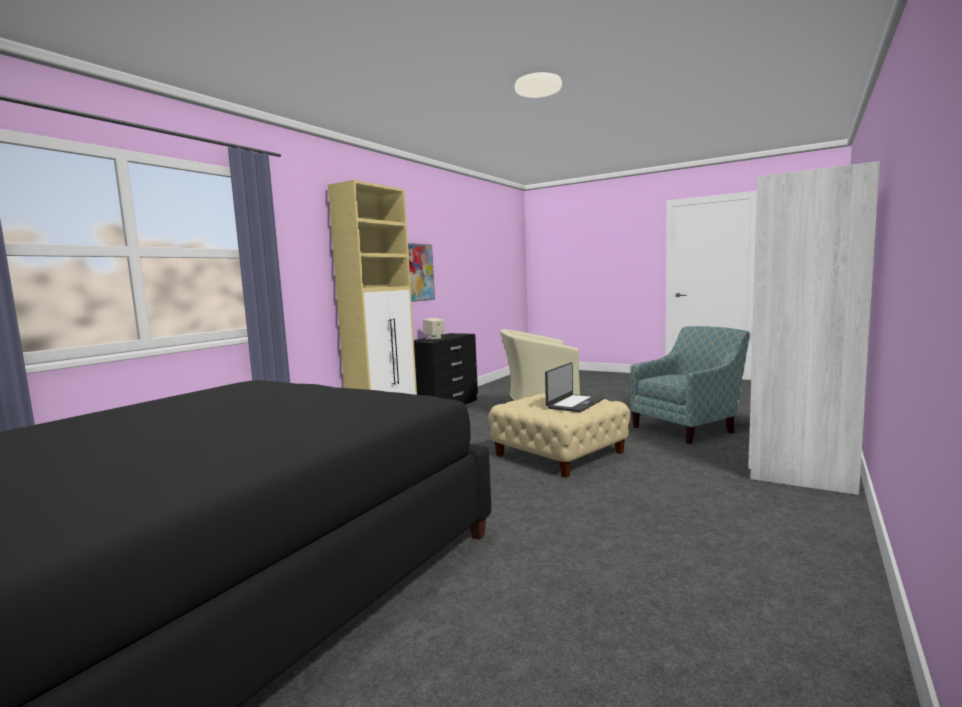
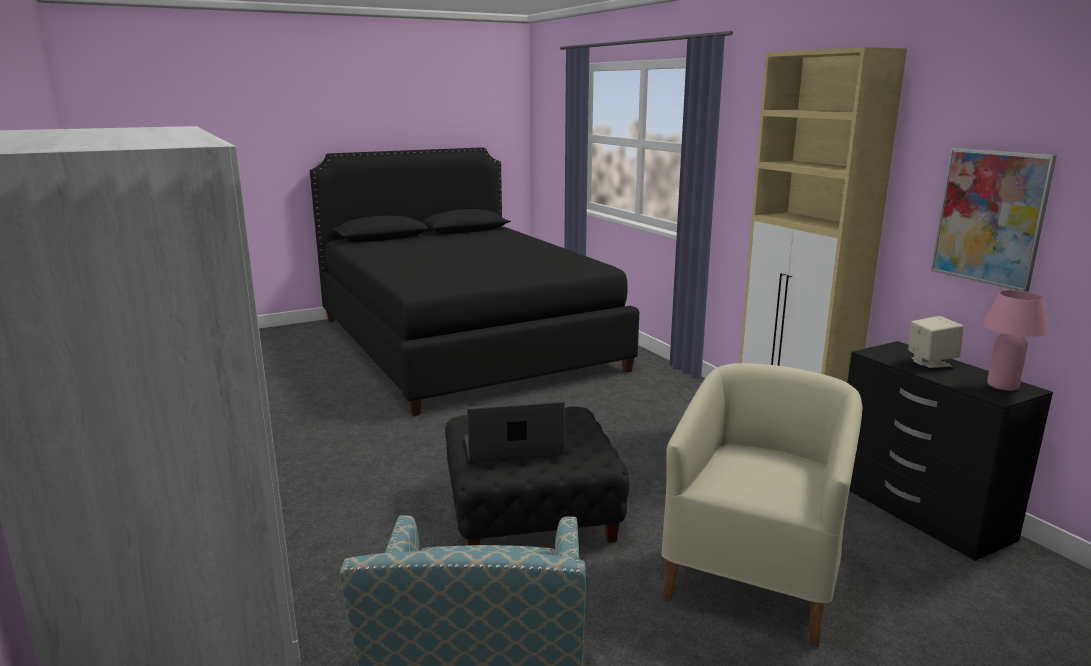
camera: 120 degrees right, 10 degrees up
(452, 334) = (1002, 386): none -> pink table lamp
(560, 454) = (531, 511): beige ottoman -> black ottoman
(574, 403) = (513, 448): laptop -> laptop turned 105 degrees clockwise

